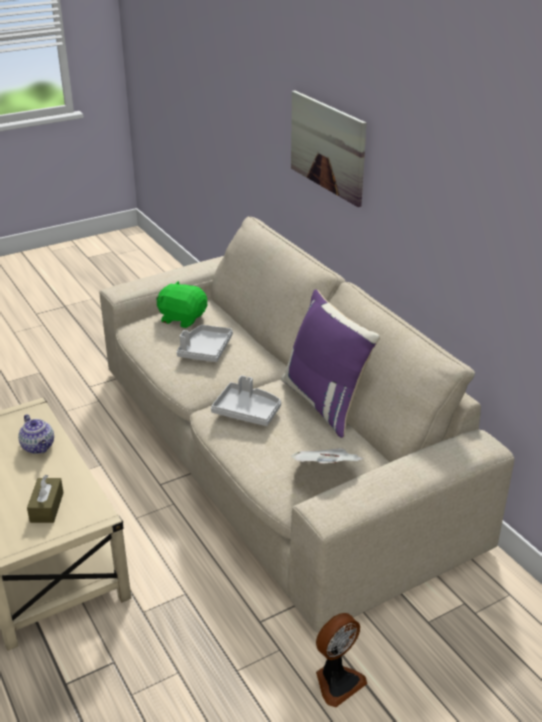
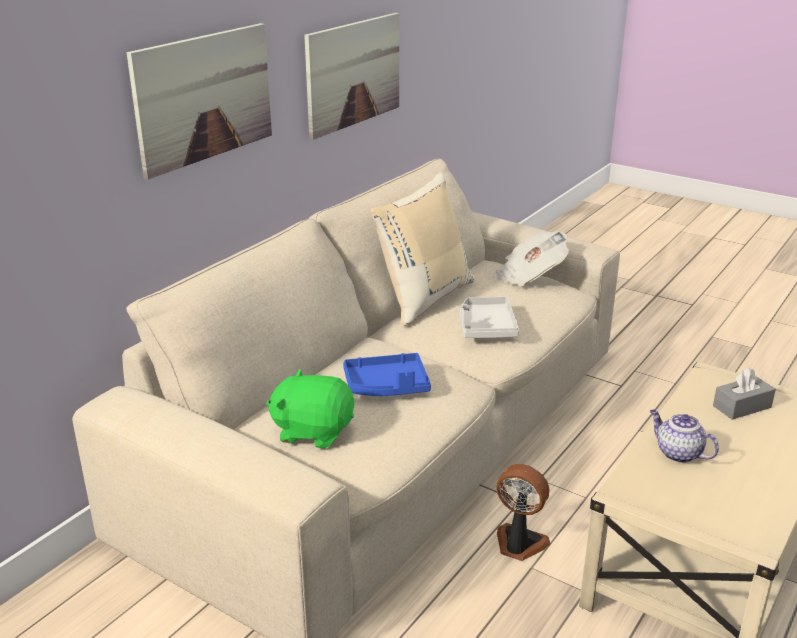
camera: 115 degrees left, 5 degrees down
(39, 447) = (677, 453): teapot -> teapot turned 75 degrees counterclockwise
(47, 507) = (742, 407): brown tissue box -> grey tissue box
(182, 318) = (313, 431): green plush toy -> green plush toy turned 105 degrees clockwise
(205, 350) = (387, 386): grey tray -> blue tray
(326, 403) = (424, 298): purple pillow -> beige pillow
(337, 681) = (630, 343): fan -> fan (518, 544)
(438, 221) = (353, 73): none -> picture

